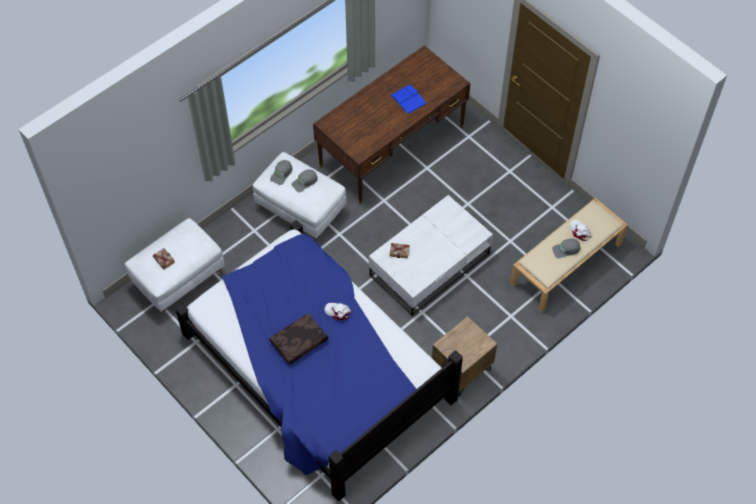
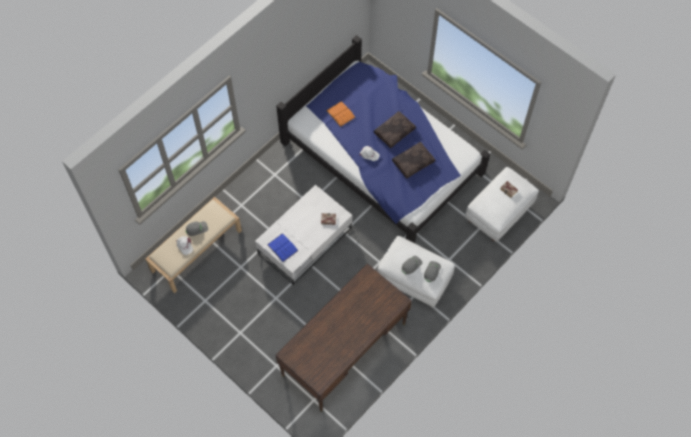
camera: 175 degrees right, 5 degrees up
(281, 298) = (413, 162): none -> brown pillow
(370, 374) = (340, 114): none -> orange book
(408, 99) = (330, 332): blue book -> blue book (282, 247)
(462, 371) = (277, 162): brown nightstand -> none

